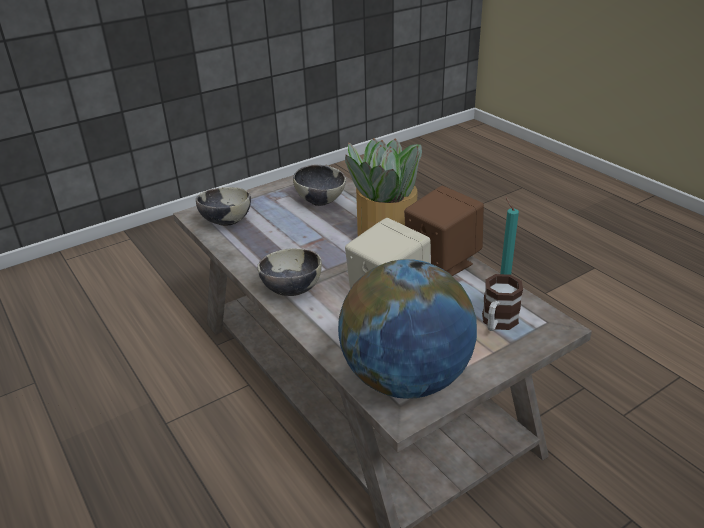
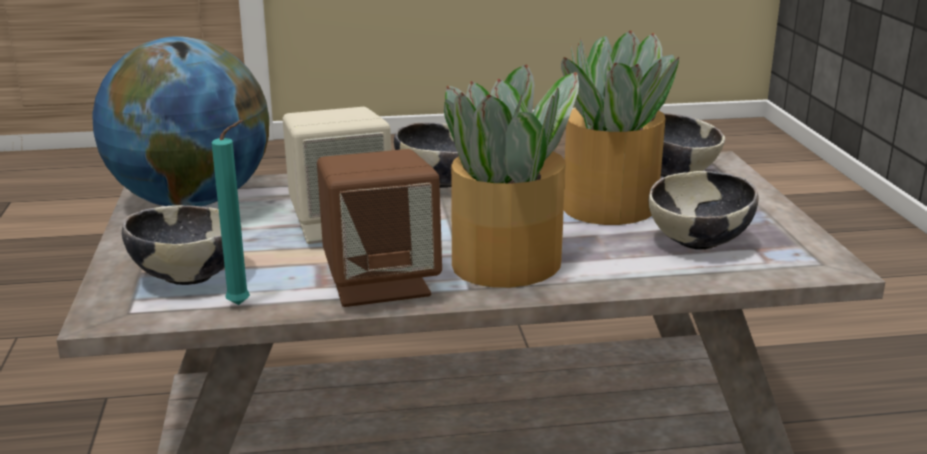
camera: 115 degrees right, 10 degrees down
(292, 229) = (607, 206): none -> potted plant
(497, 323) = (187, 276): mug -> bowl

